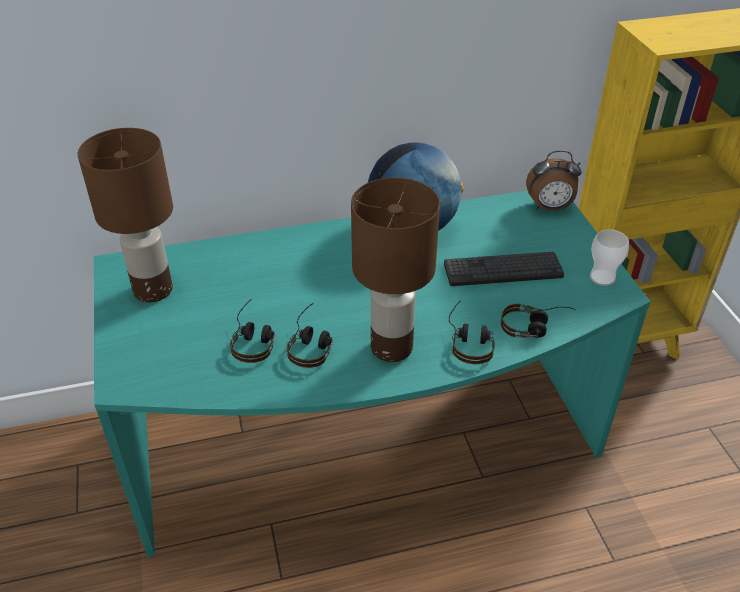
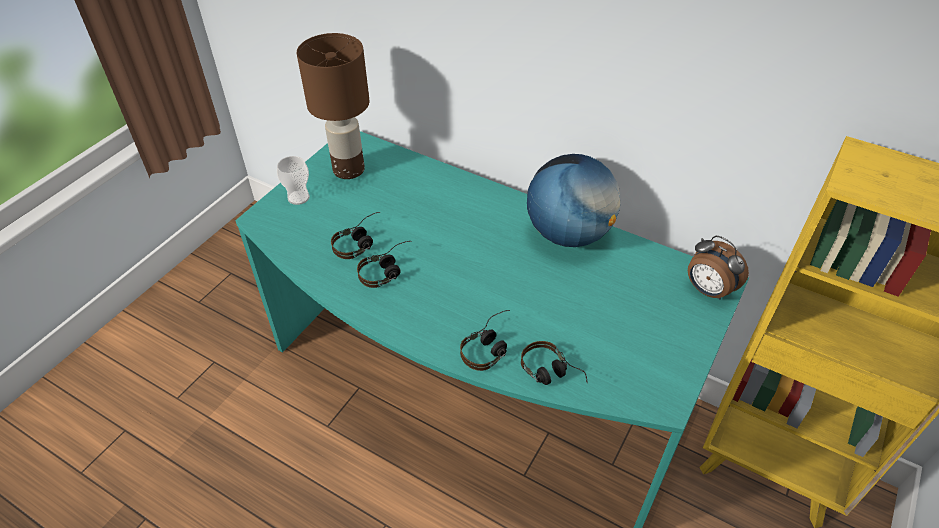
camera: 45 degrees right, 5 degrees up
(392, 348) = (431, 311): brown table lamp -> none
(503, 270) = (592, 313): keyboard -> none
(602, 277) = (668, 378): cup -> cup (298, 197)

